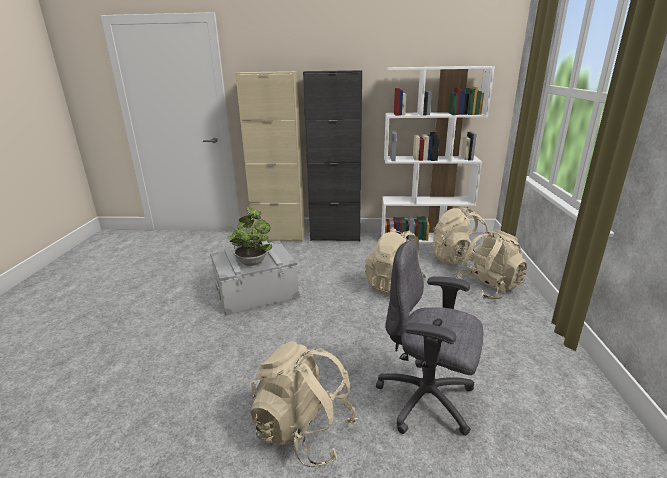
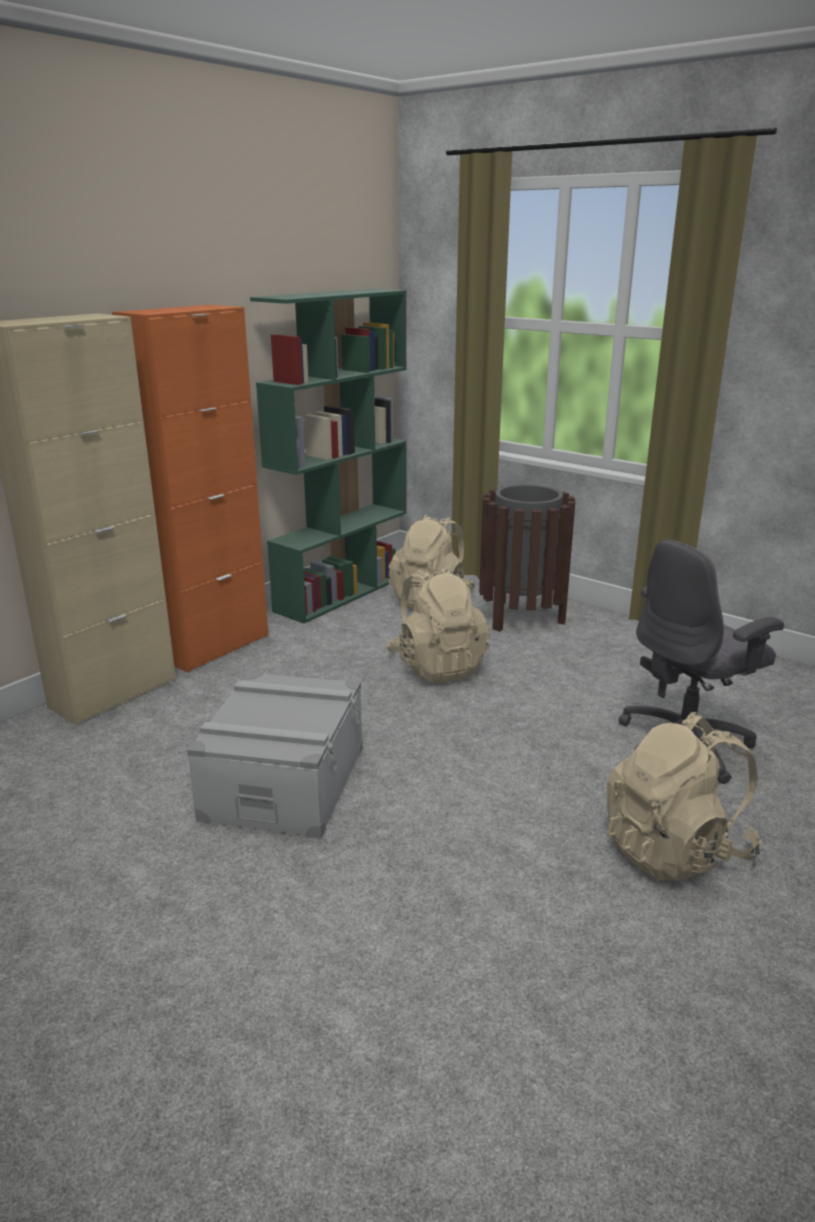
camera: 55 degrees left, 0 degrees up
(252, 261) = (295, 716): potted plant -> none
(335, 236) = (214, 647): black cabinet -> orange cabinet
(425, 238) = (342, 592): white bookcase -> green bookcase
(488, 288) = (521, 616): beige backpack -> brown trash can

